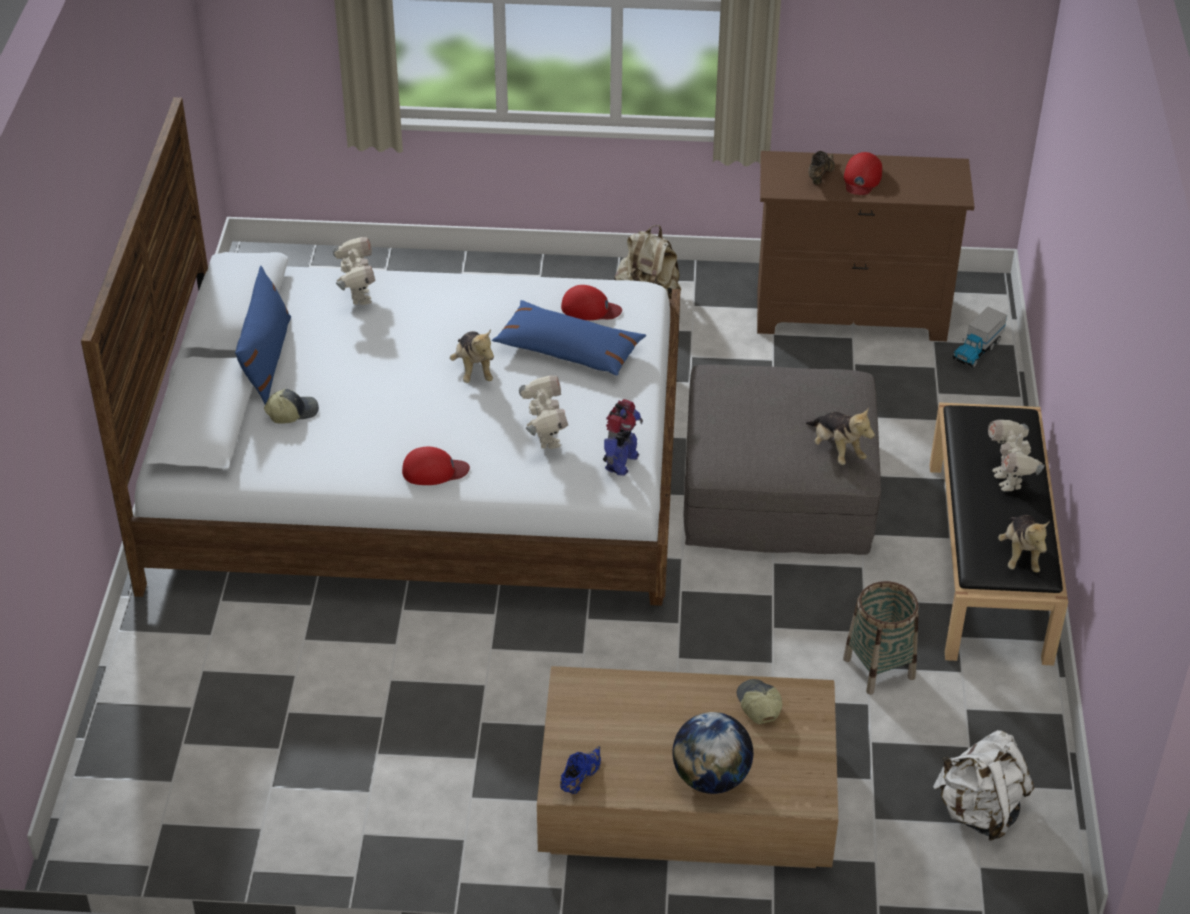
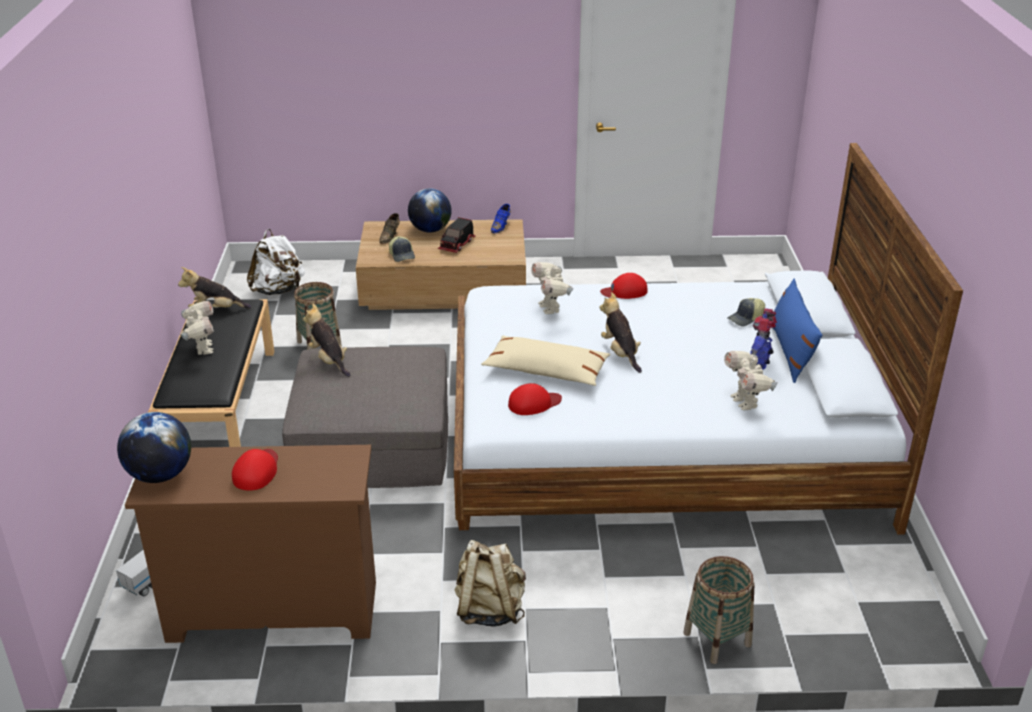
camera: 175 degrees right, 10 degrees down
(447, 268) = (717, 639): none -> basket
(568, 350) = (546, 371): blue pillow -> beige pillow
(590, 309) = (534, 403): red cap -> red cap turned 150 degrees clockwise
(620, 462) = (493, 301): toy robot -> toy robot (760, 361)
(662, 728) = (457, 245): none -> toy truck
(820, 176) = (302, 472): brown shoe -> brown shoe (390, 237)
(949, 180) = (160, 475): none -> globe
(1020, 554) = (215, 310): plush toy -> plush toy turned 90 degrees counterclockwise

